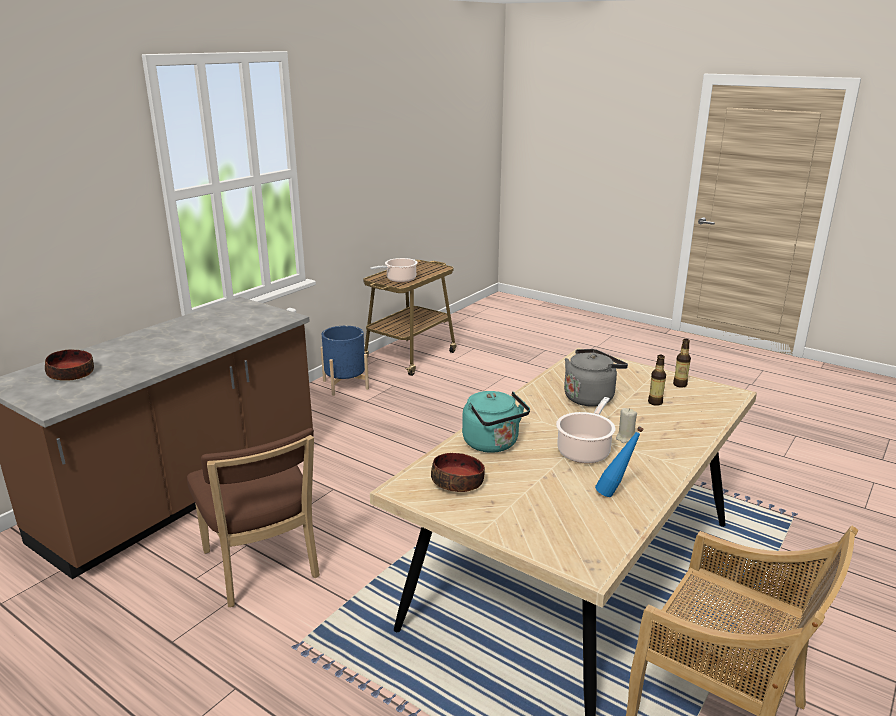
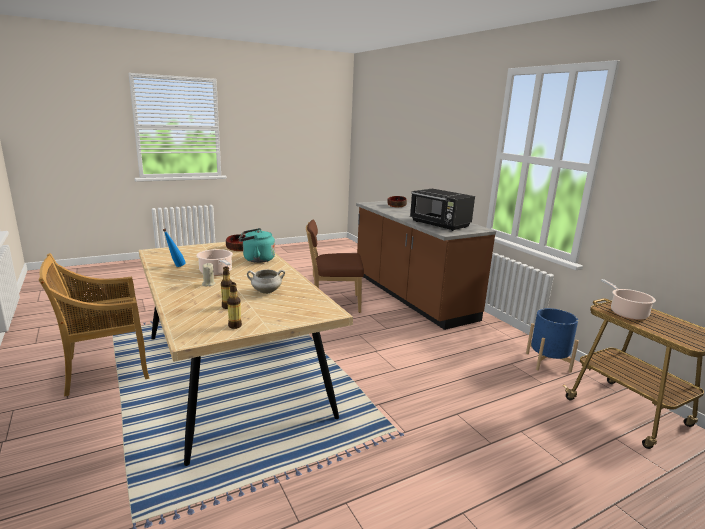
camera: 115 degrees right, 5 degrees down
(233, 325) = (440, 224): none -> black microwave
(590, 397) = (266, 292): grey kettle -> white cooking pot

